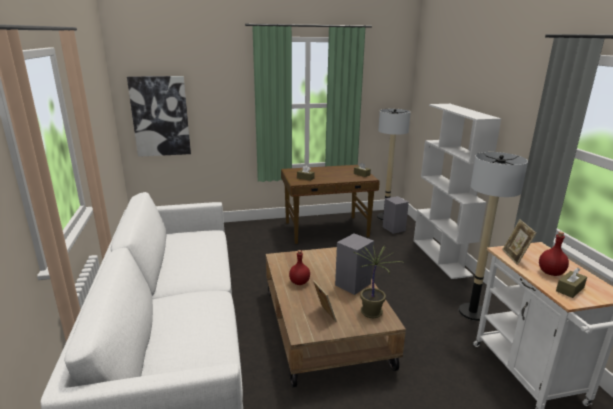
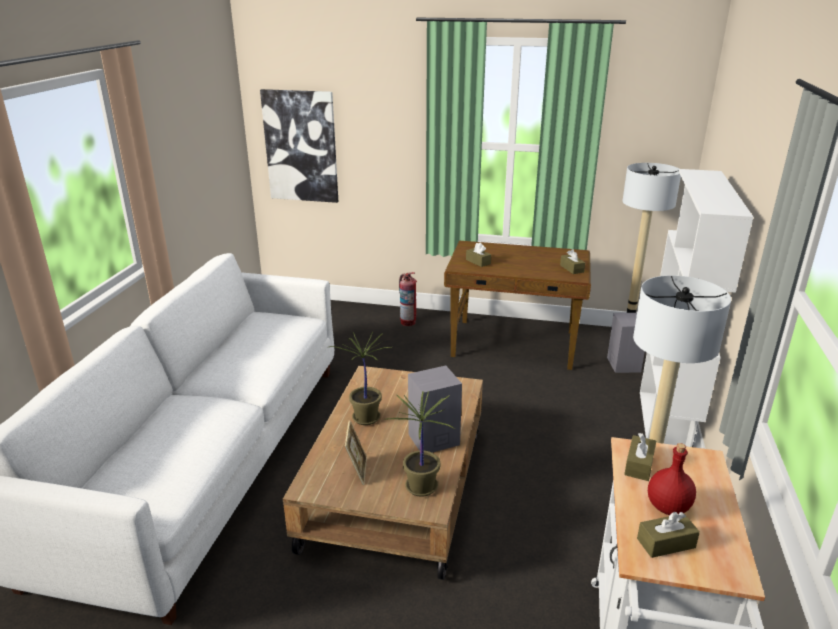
camera: 25 degrees right, 5 degrees up
(251, 229) = (408, 322): none -> fire extinguisher
(299, 282) = (365, 417): red bottle -> potted plant
(515, 257) = (639, 465): picture frame -> brown tissue box

